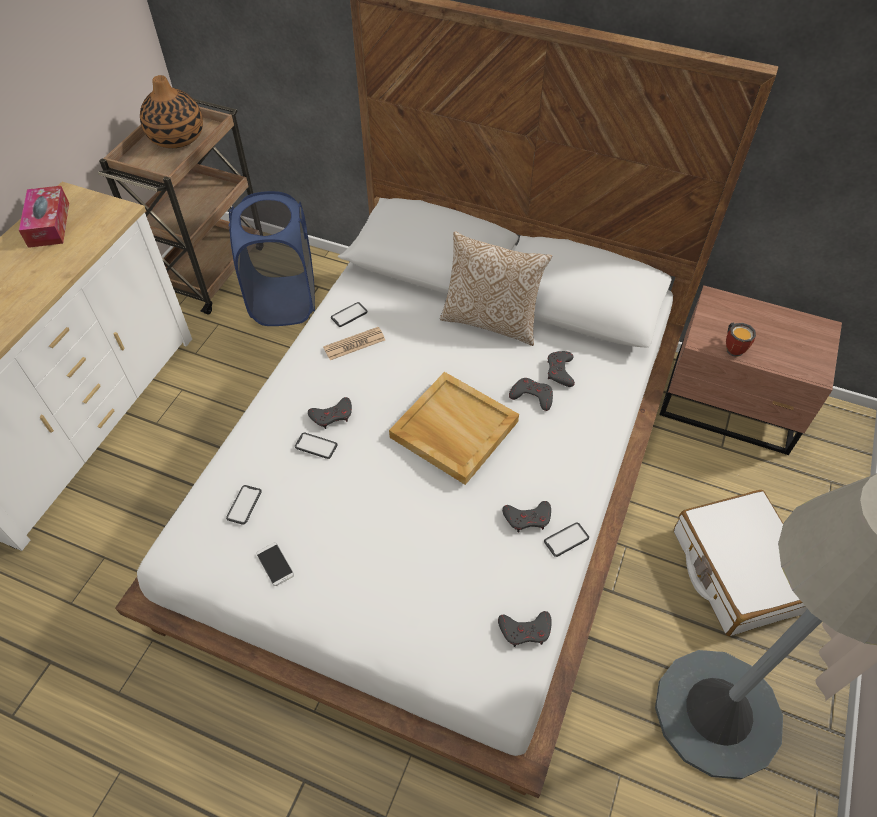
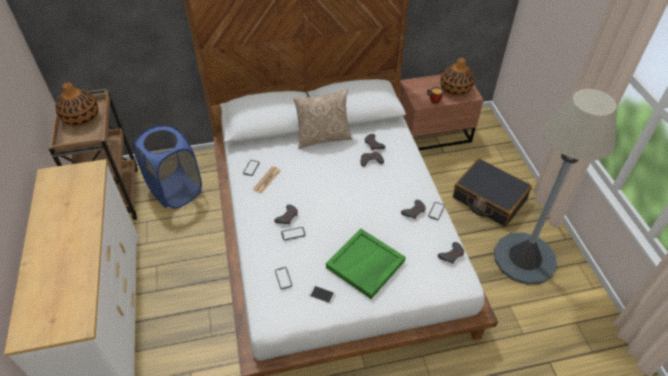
camera: 35 degrees left, 5 degrees down
(49, 224) = (55, 194): tissue box -> none
(375, 559) = (365, 265): none -> green tray
(453, 429) = (350, 192): beige tray -> none
(737, 570) = (489, 199): white suitcase -> black suitcase
(791, 347) = (455, 89): none -> vase

